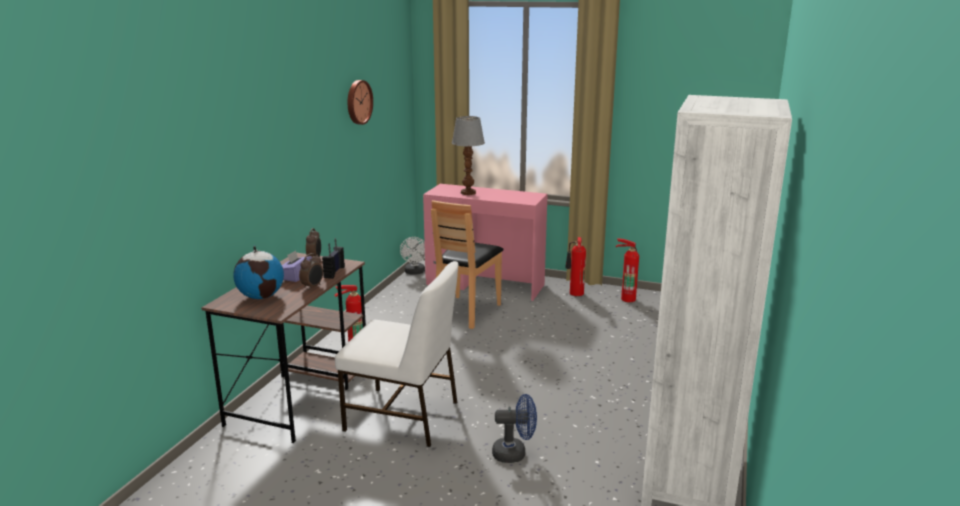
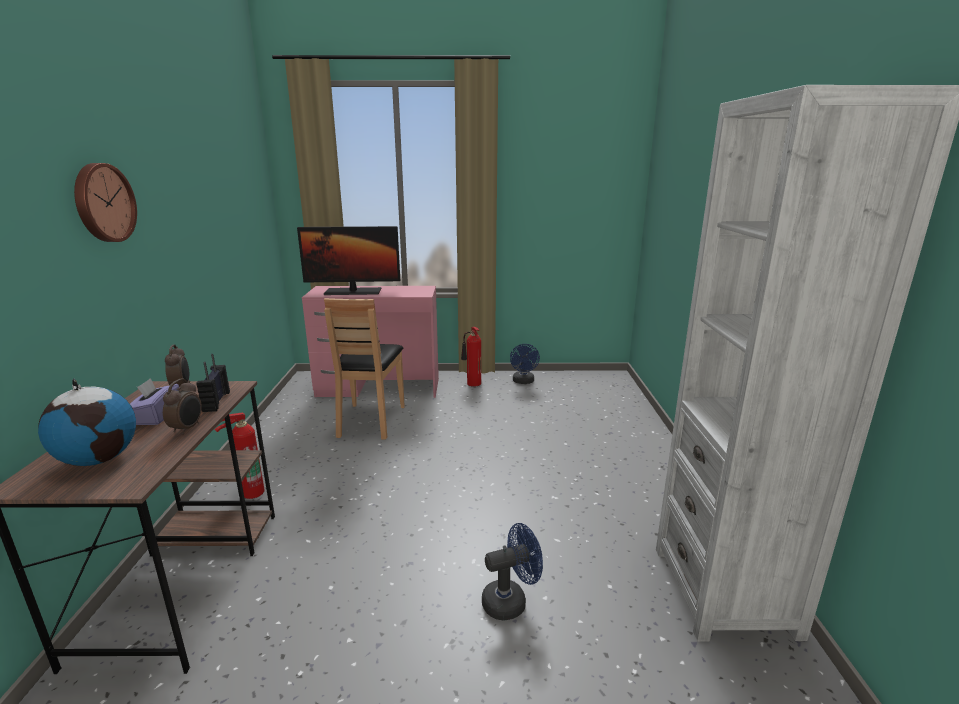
camera: 20 degrees left, 0 degrees up
(358, 102) = (212, 186): wall clock -> wall clock (103, 203)
(403, 417) = (345, 580): white chair -> none
(415, 272) = (296, 385): white fan -> none
(468, 193) = (353, 291): table lamp -> monitor
(627, 298) = (523, 382): fire extinguisher -> blue fan

